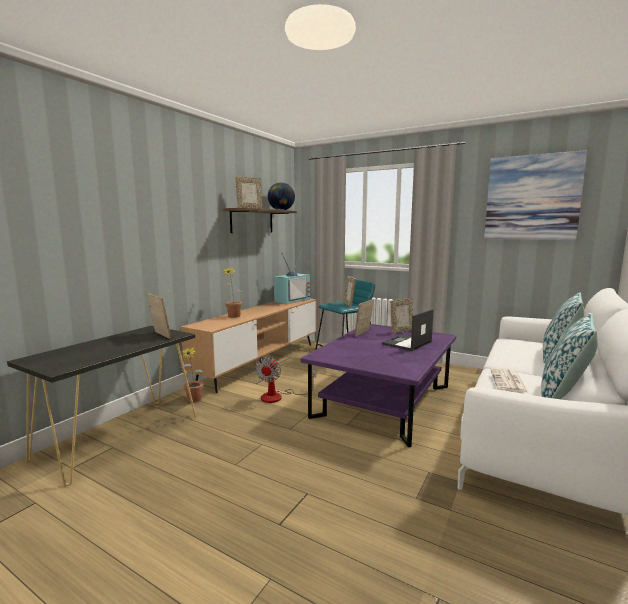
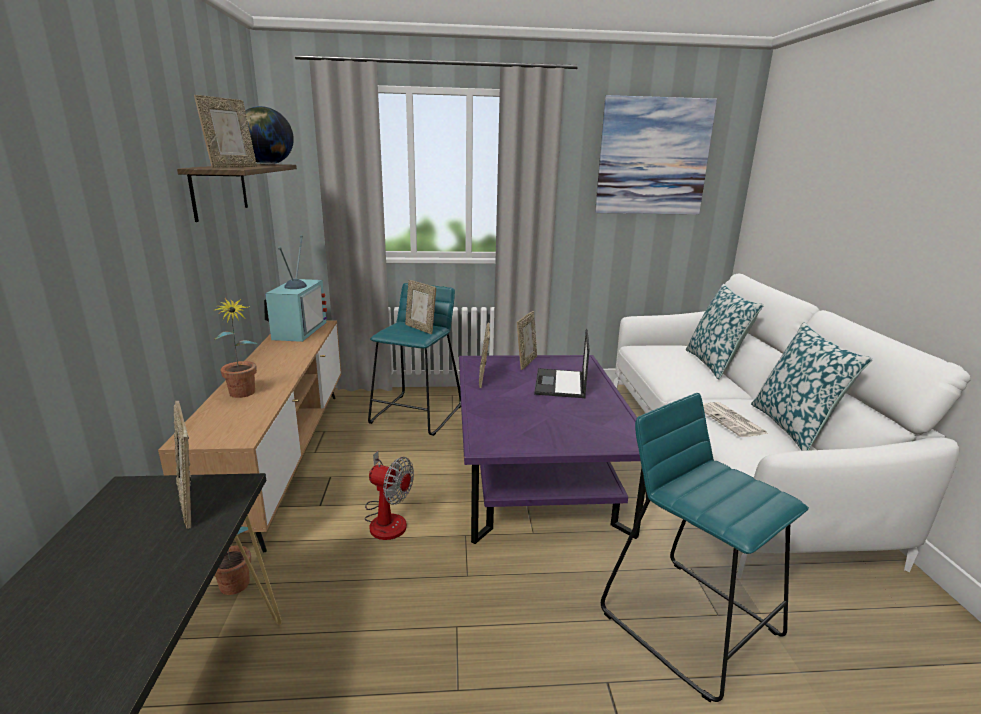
camera: 35 degrees left, 10 degrees up
(160, 335) = (191, 503): picture frame -> picture frame turned 135 degrees counterclockwise
(279, 396) = (386, 518): fan -> fan turned 45 degrees counterclockwise
(391, 493) = (690, 622): none -> turquoise stool

